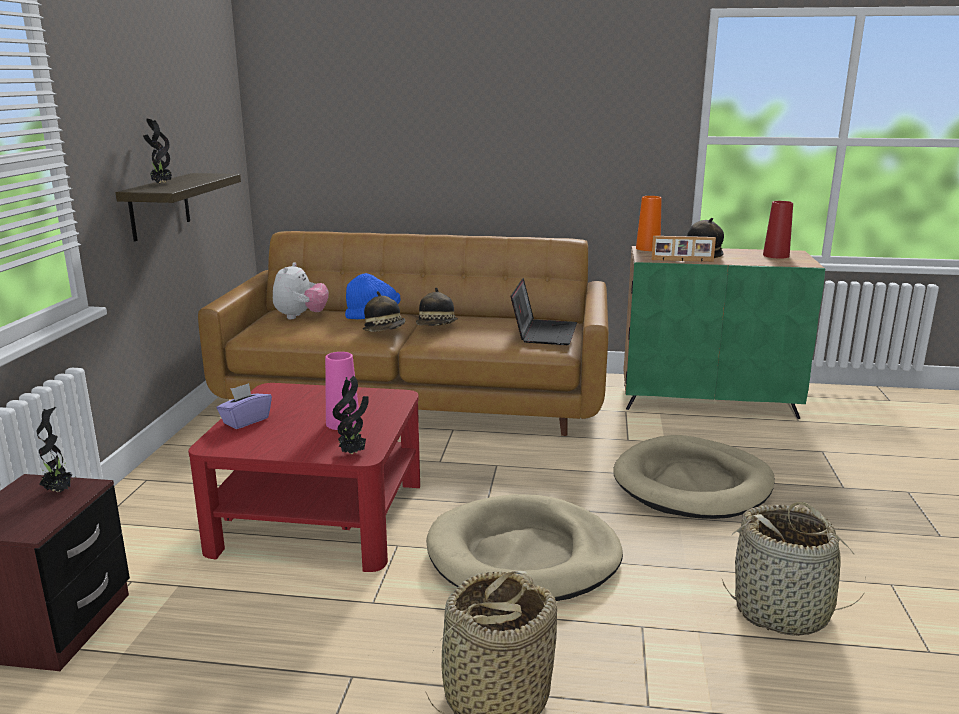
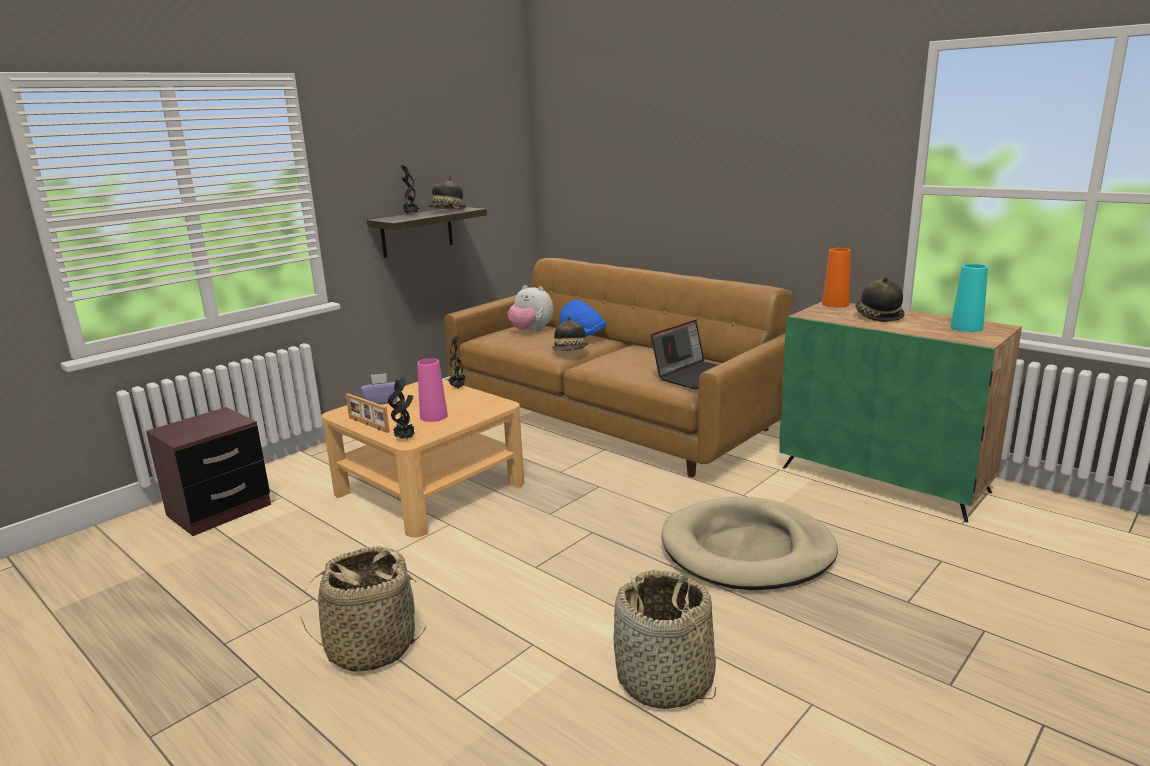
camera: 35 degrees right, 0 degrees up
(59, 491) = (224, 421): potted plant -> potted plant (458, 388)
(301, 317) = (531, 331): plush toy -> plush toy turned 75 degrees clockwise
(321, 515) = (430, 488): red coffee table -> beige coffee table
(437, 327) = (615, 355): hat -> hat (447, 211)
(523, 556) = (521, 561): beige dog bed -> none
(682, 260) = (841, 320): picture frame -> picture frame (368, 425)
(776, 255) = (966, 327): red vase -> turquoise vase

